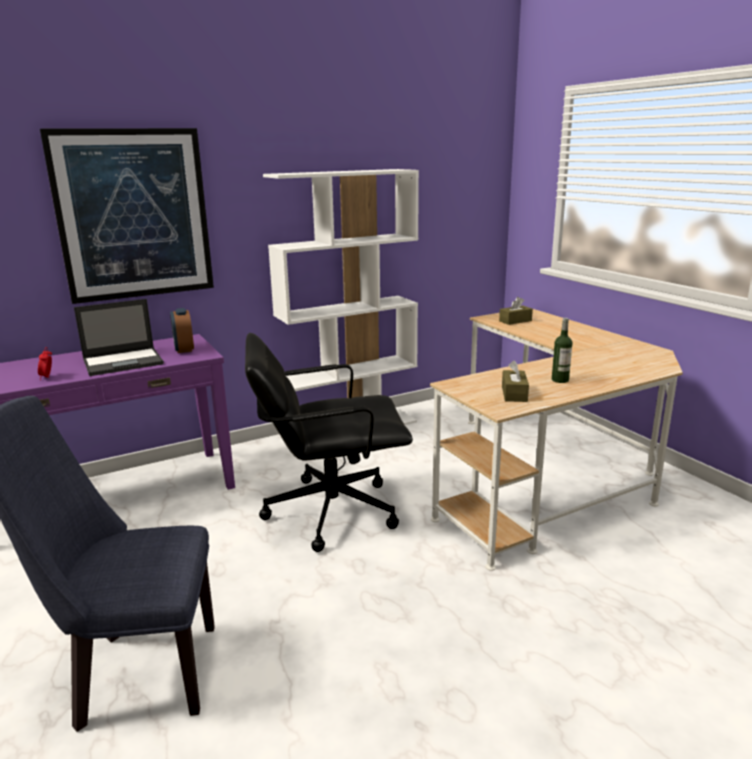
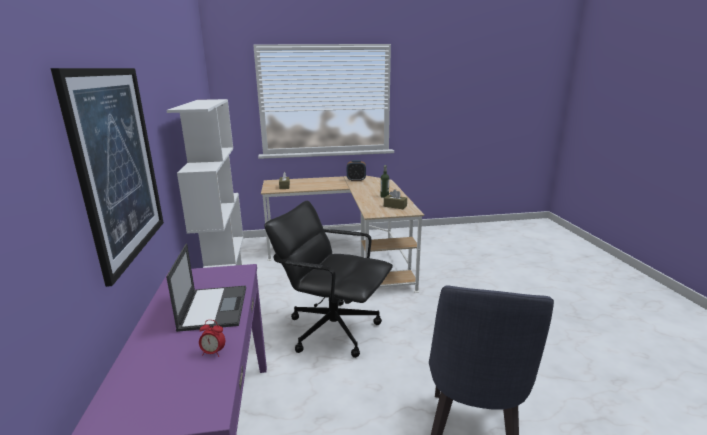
camera: 70 degrees left, 0 degrees up
(184, 349) = (212, 278): alarm clock -> alarm clock (356, 180)
(330, 511) = (333, 329): black office chair -> black office chair turned 105 degrees clockwise

